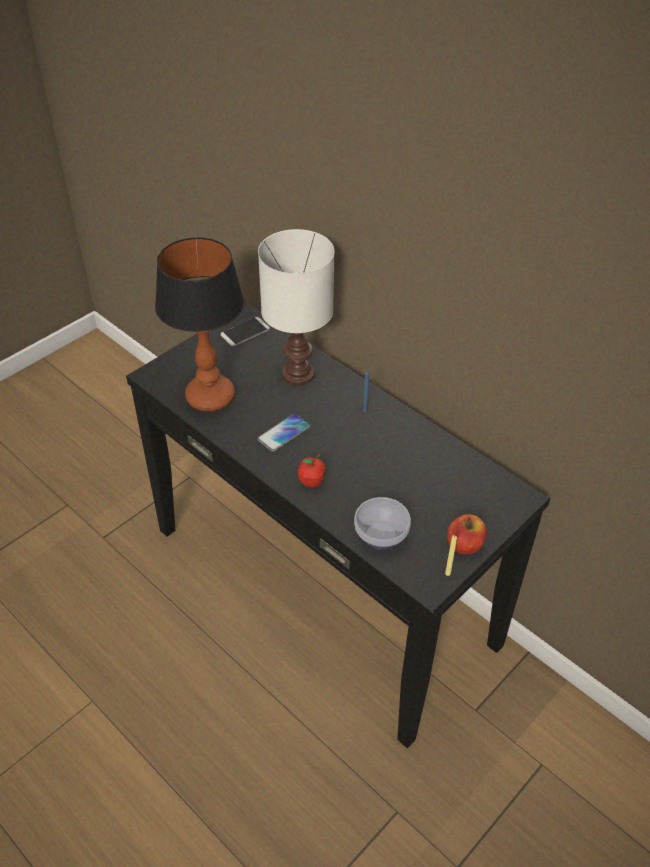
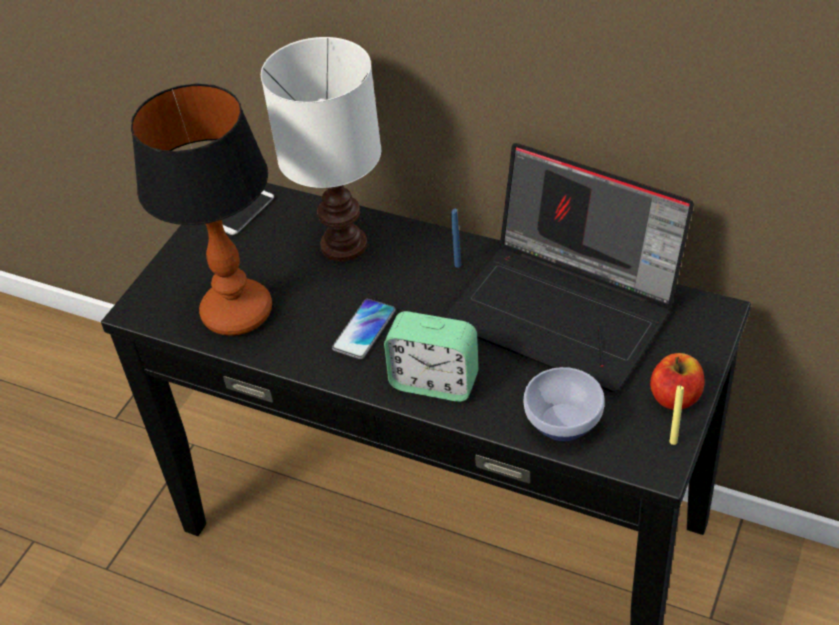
camera: 15 degrees left, 0 degrees up
(311, 481) = (434, 382): apple -> alarm clock
(422, 462) = (567, 309): none -> laptop

